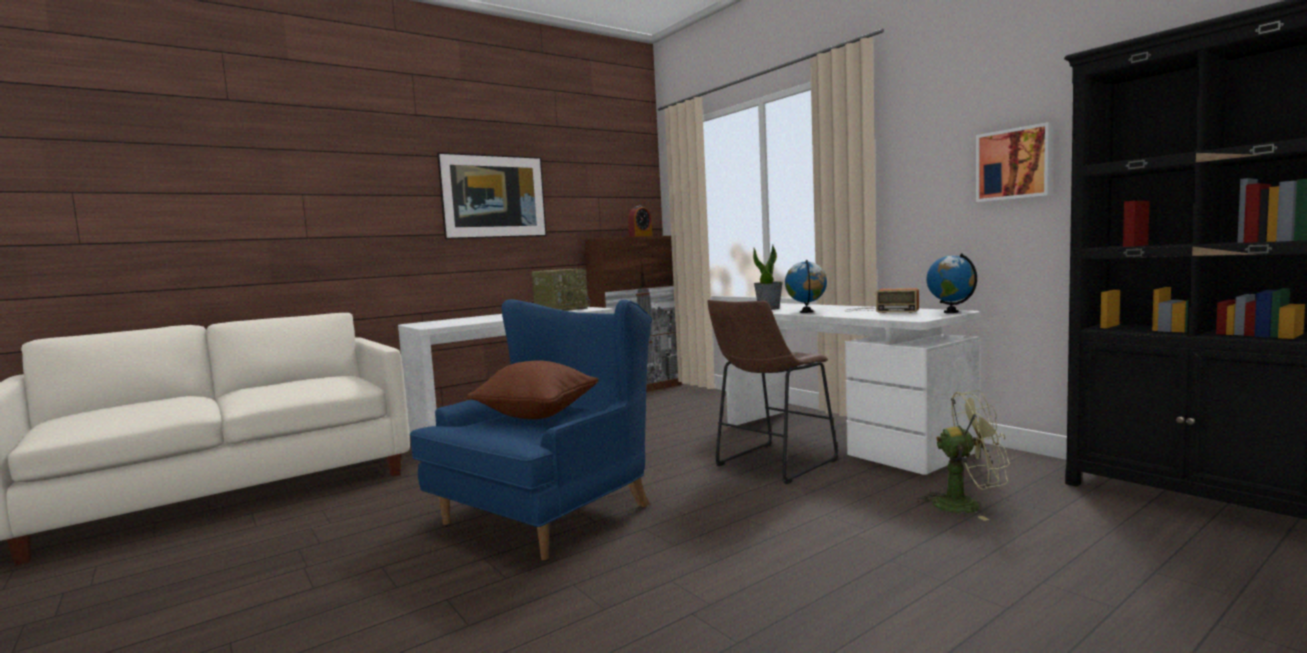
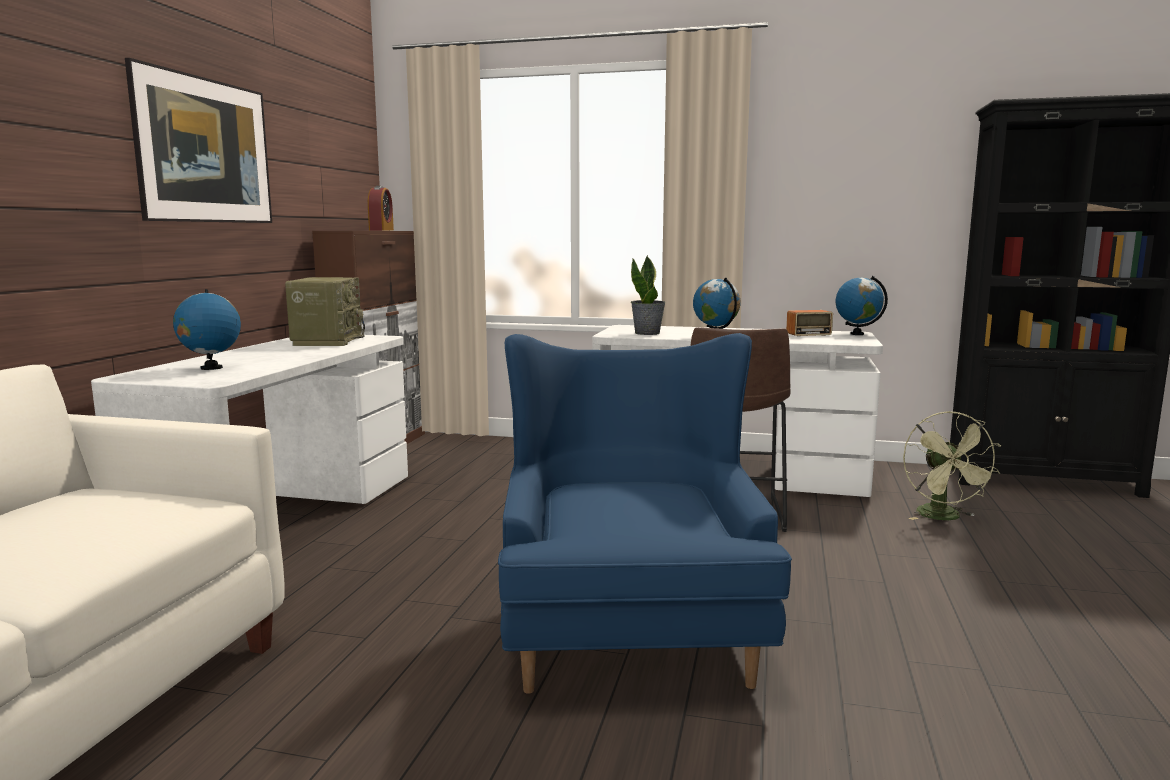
camera: 40 degrees left, 5 degrees up
(456, 321) = (211, 368): none -> globe
(537, 415) = (623, 500): brown pillow -> none
(966, 505) = (944, 517): green fan -> green fan turned 120 degrees clockwise
(1014, 164) = (892, 190): picture -> none

